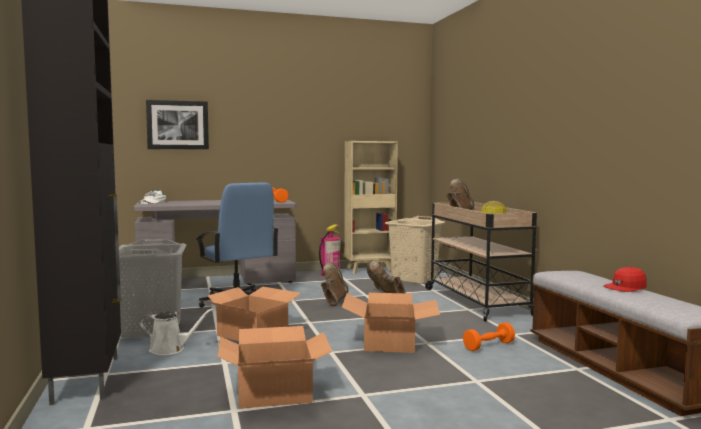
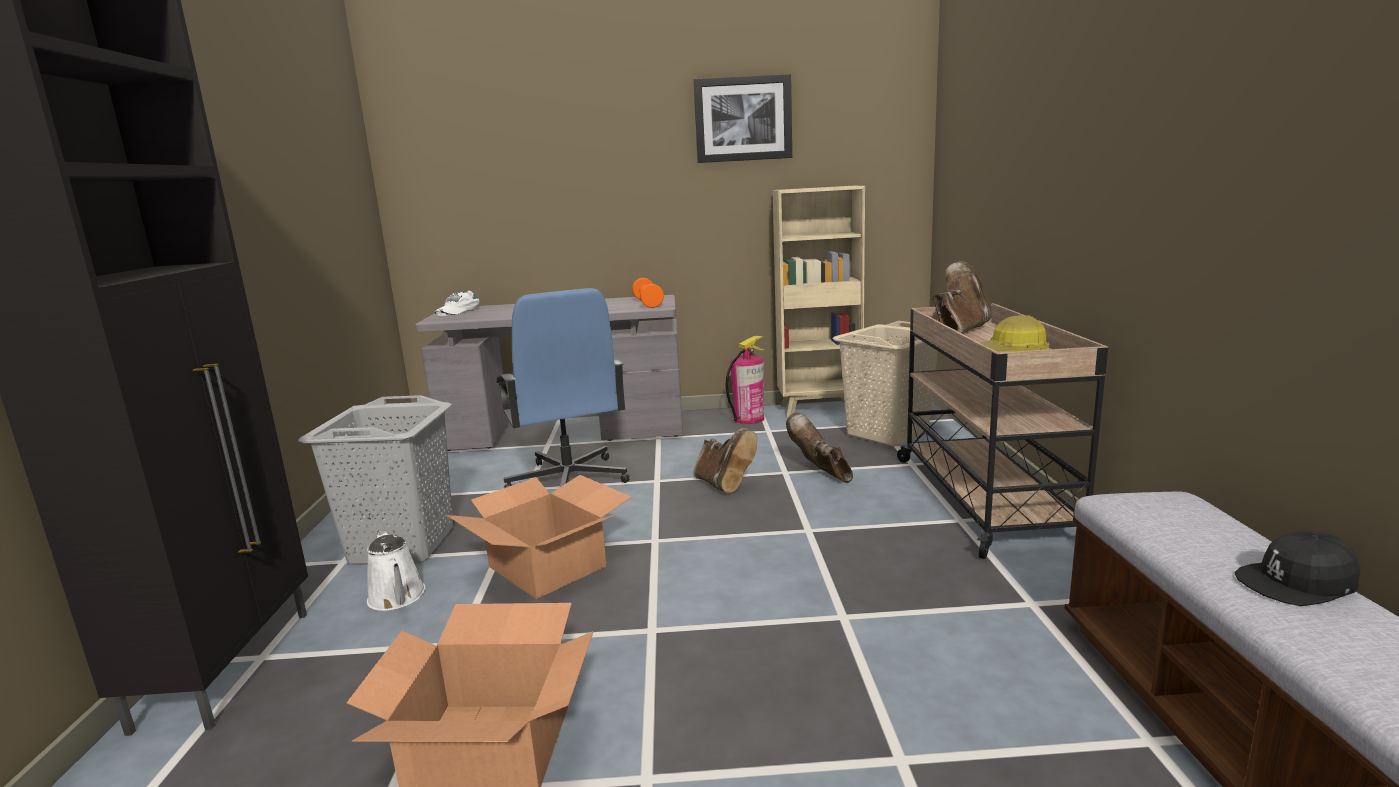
camera: 15 degrees right, 10 degrees up
(170, 349) = (398, 598): white watering can -> white watering can turned 45 degrees clockwise
(177, 125) = (492, 181): picture -> picture (743, 119)
(333, 301) = (723, 485): brown boot -> brown boot turned 120 degrees clockwise
(390, 342) = (772, 609): cardboard box -> none
(488, 346) = (965, 639): orange dumbbell -> none
(625, 287) = (1297, 583): red cap -> black cap

